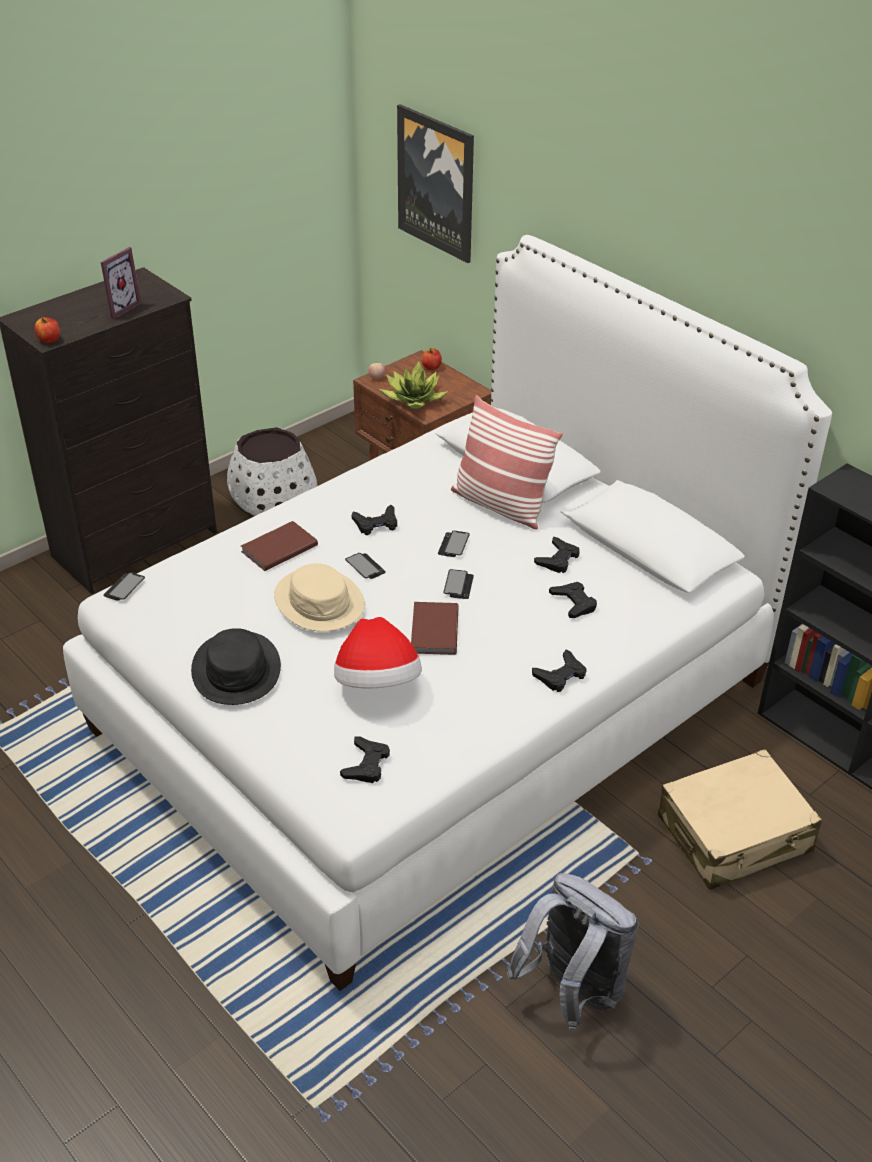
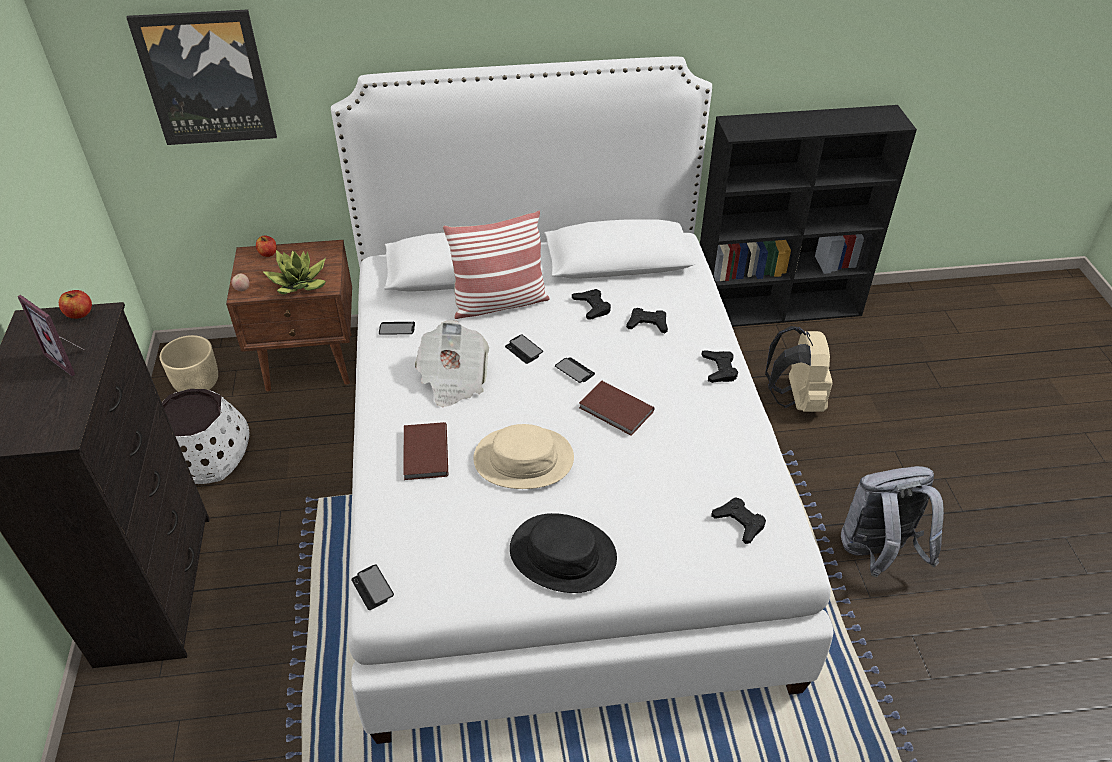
camera: 55 degrees left, 5 degrees up
(49, 340) = (61, 433): apple -> apple (79, 313)
(118, 308) = (71, 358): picture frame -> picture frame turned 150 degrees clockwise
(339, 449) = (197, 383): none -> beige planter
(365, 567) = (502, 411): phone -> phone (397, 329)
(376, 524) = (453, 379): black game controller -> newspaper
(378, 684) = (651, 472): hat -> none
(734, 834) = (796, 399): beige suitcase -> beige backpack

